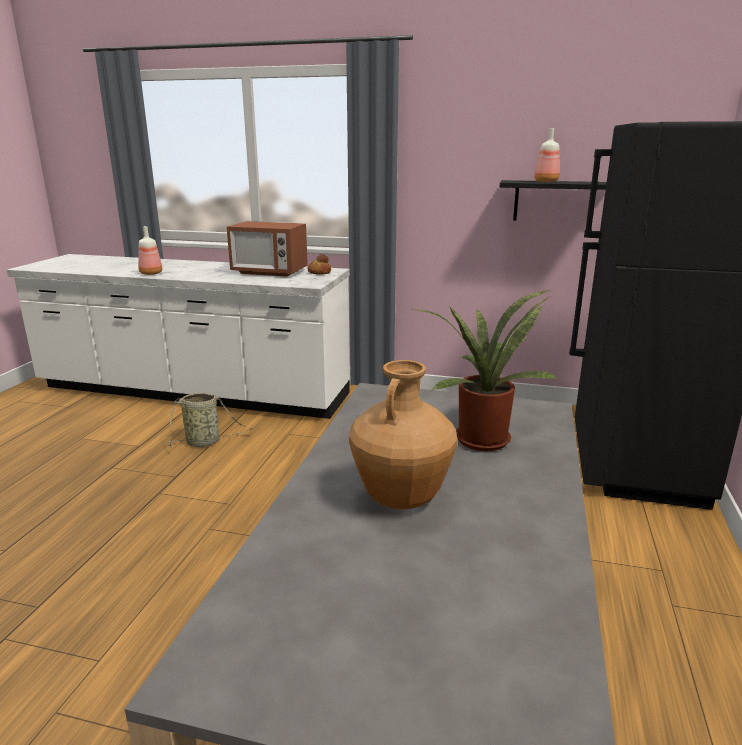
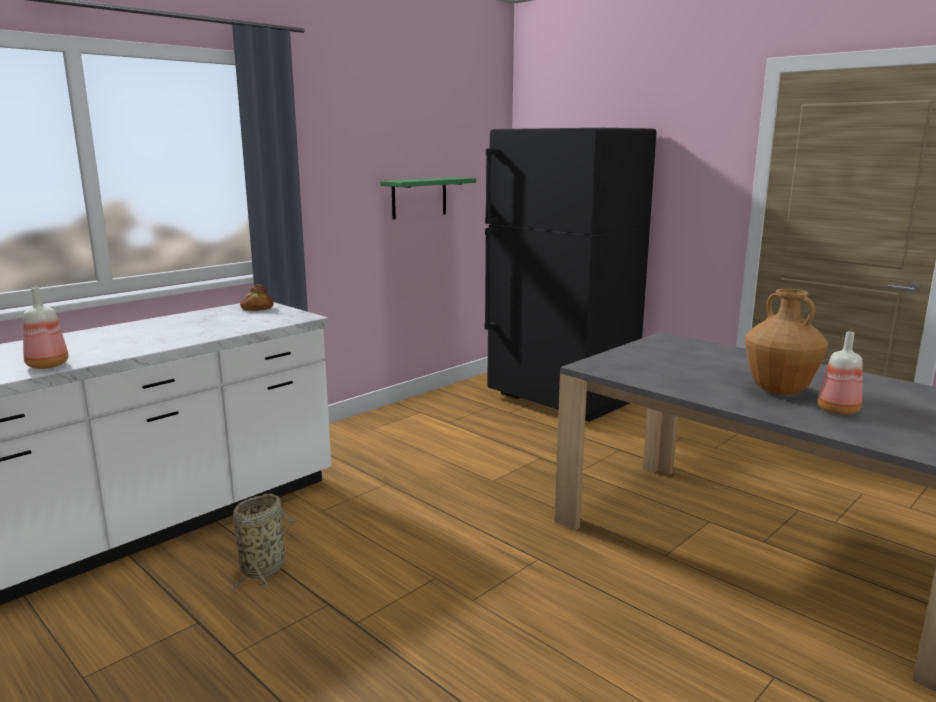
camera: 60 degrees left, 5 degrees down
(269, 272) = (202, 321): microwave -> none
(482, 437) = (699, 358): potted plant -> none
(545, 181) = (423, 179): bottle -> bottle (837, 411)
(553, 201) = (419, 197): black shelf -> green shelf

